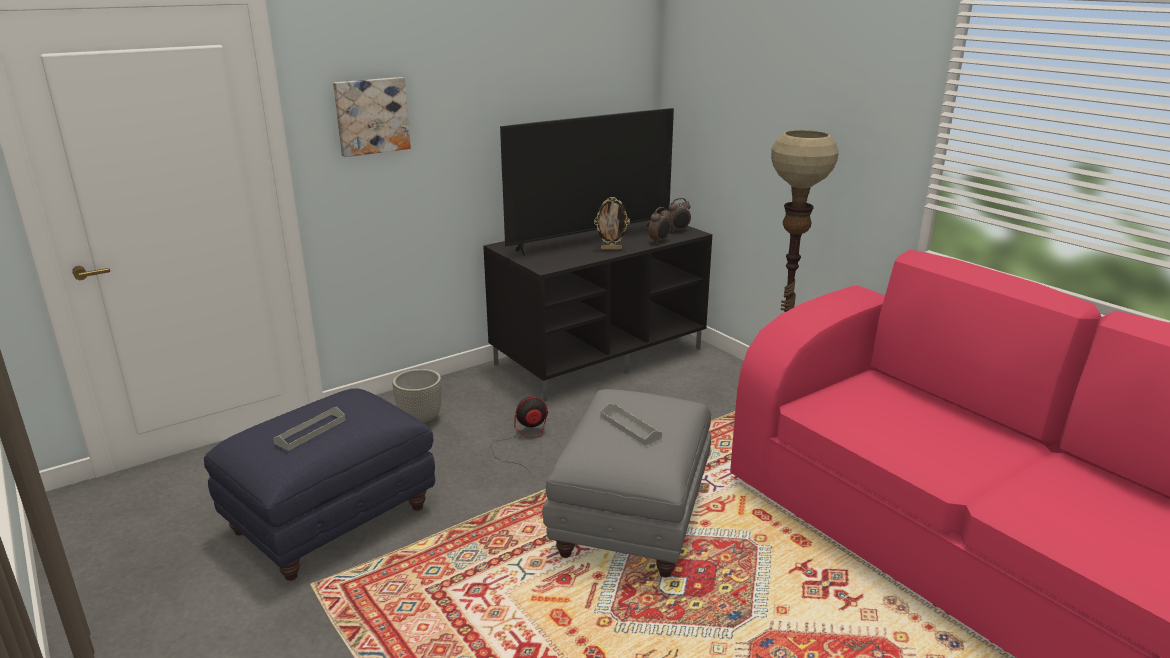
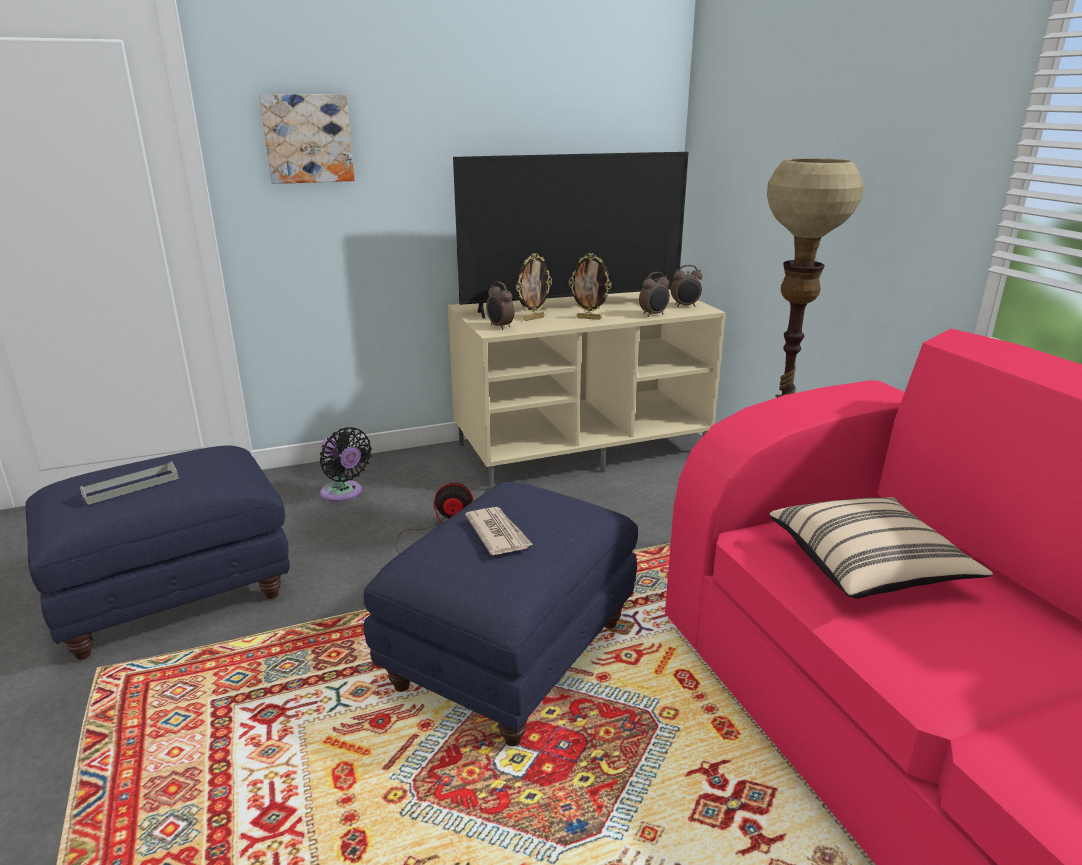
camera: 15 degrees right, 0 degrees up
(420, 419) = (343, 494): planter -> black fan
(546, 263) = (500, 327): none -> alarm clock
(567, 253) = (533, 318): none -> picture frame
(599, 355) = (582, 448): black tv stand -> beige tv stand
(630, 427) = (498, 533): grey tray -> newspaper
(632, 518) = (512, 653): grey ottoman -> blue ottoman
(884, 416) = (868, 569): none -> beige pillow

